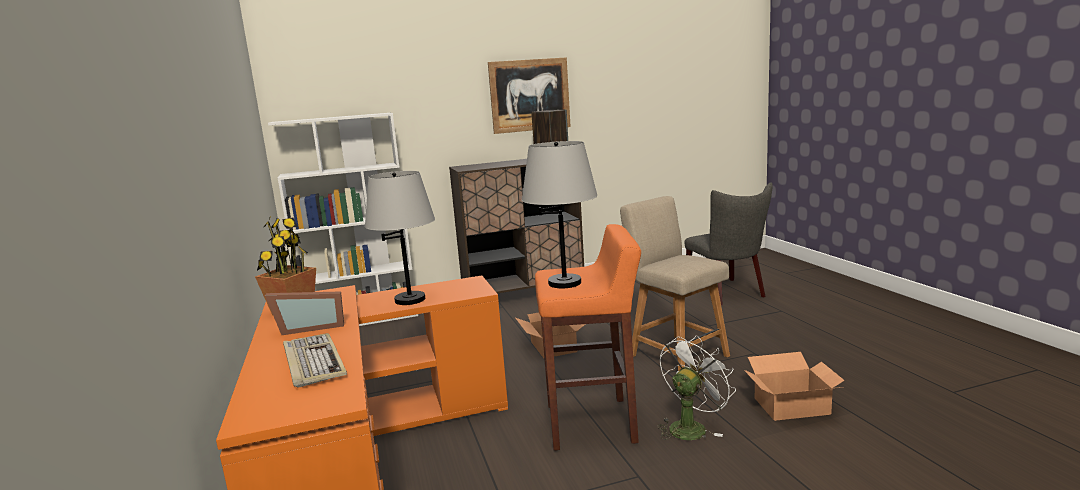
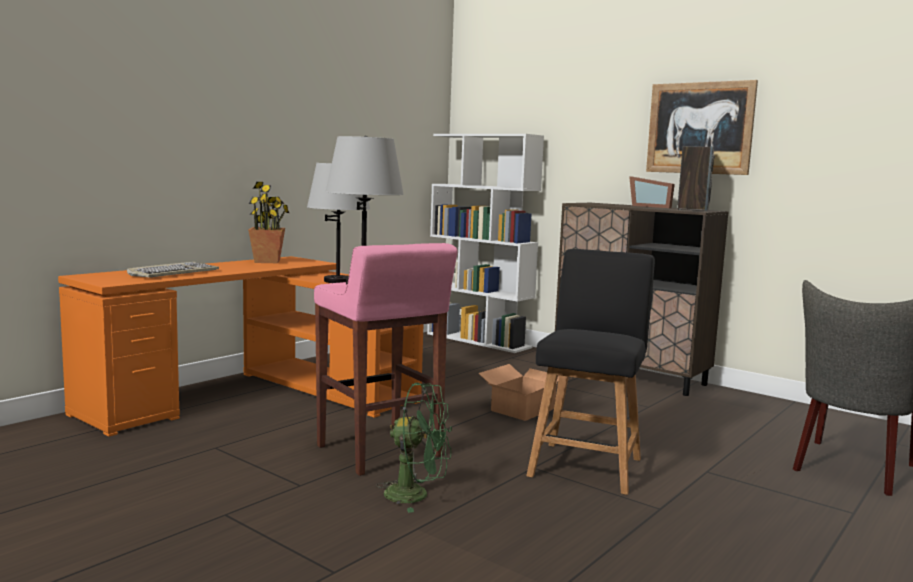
camera: 55 degrees right, 5 degrees down
(310, 327) = (237, 267): picture frame -> picture frame (651, 206)
(592, 423) = (380, 452): orange stool -> pink stool
(675, 354) = (587, 465): beige chair -> black chair
(691, 427) = (416, 495): white fan -> green fan
(792, 406) = (528, 547): cardboard box -> none

